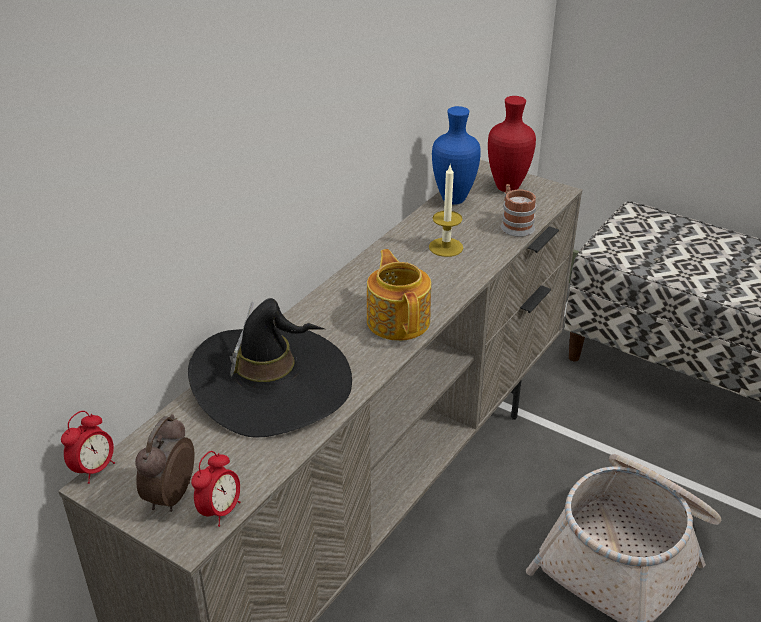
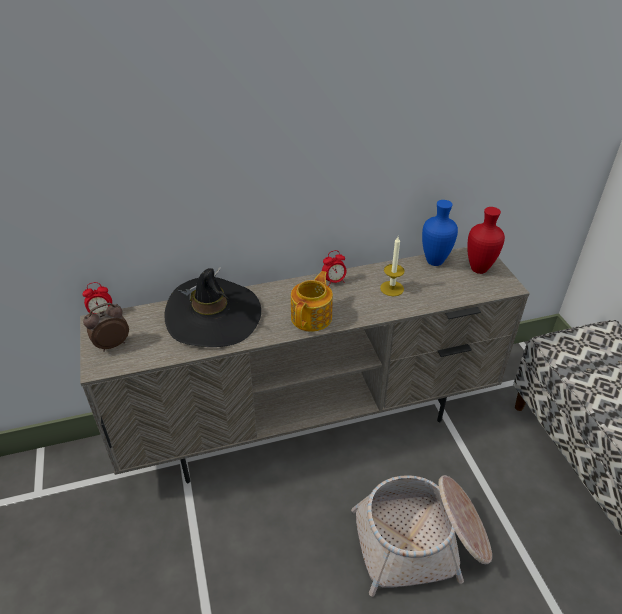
camera: 40 degrees right, 5 degrees up
(220, 511) = (121, 364): alarm clock -> alarm clock (334, 281)
(514, 225) = (451, 295): mug -> none

